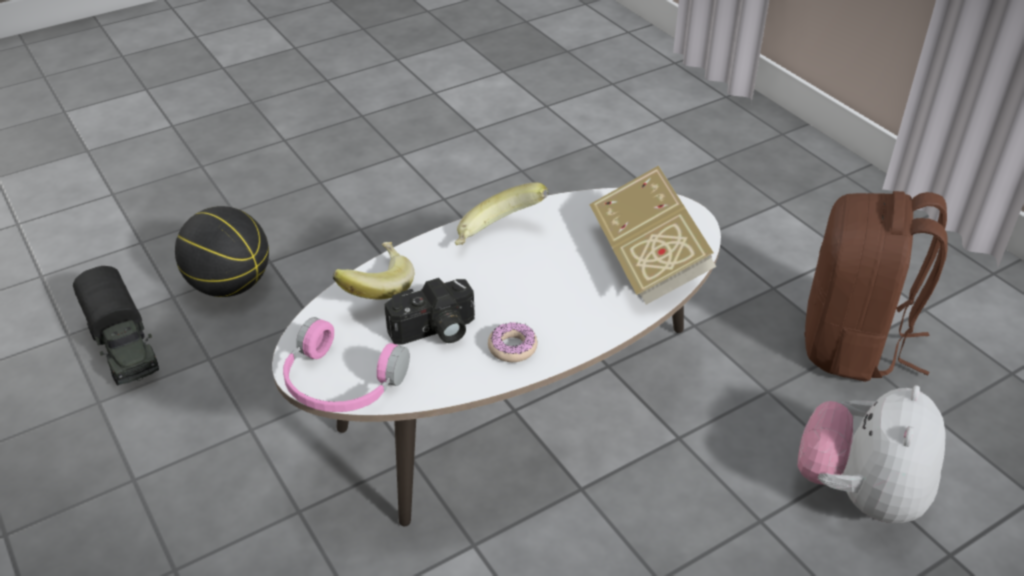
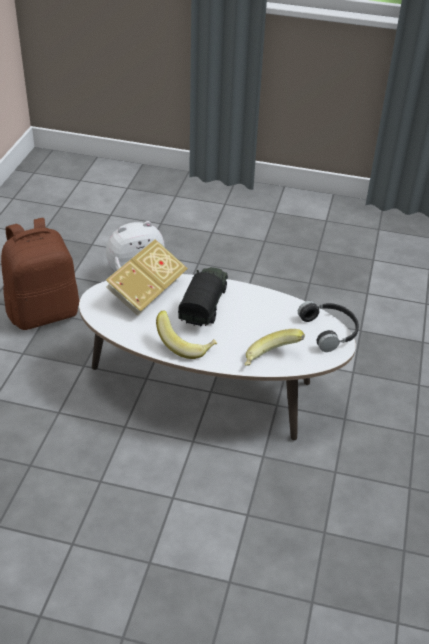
camera: 135 degrees left, 0 degrees up
(124, 348) = (368, 581): toy truck -> toy truck (204, 306)
(230, 285) = (270, 581): basketball -> none
(340, 384) = (330, 331): pink headphones -> black headphones
(434, 332) = (270, 325): camera -> none
(512, 347) = (248, 300): donut -> none

